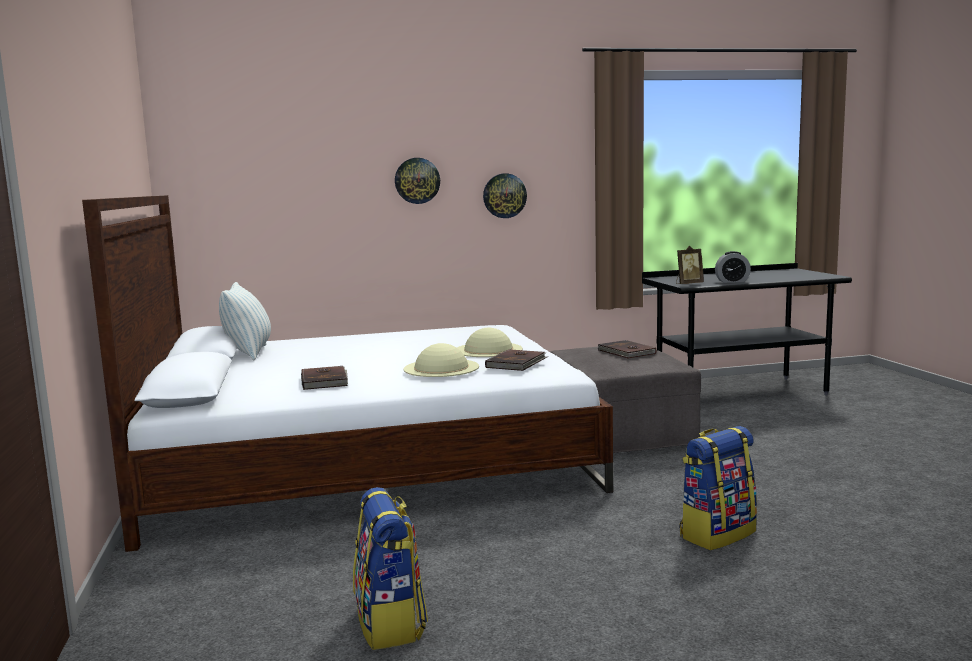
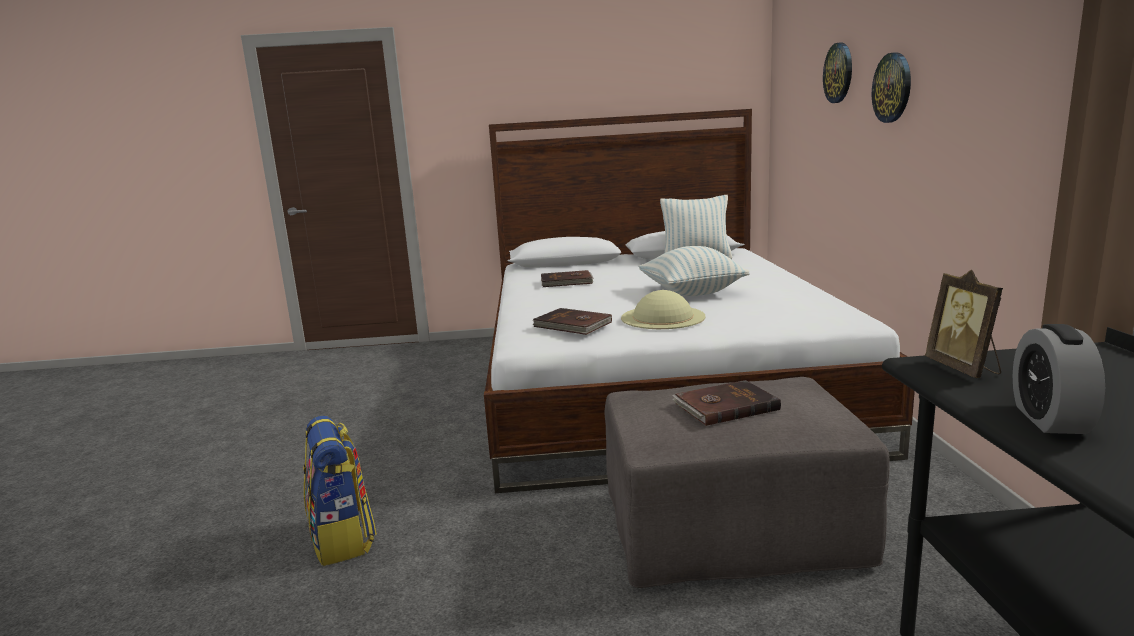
camera: 100 degrees right, 5 degrees up
(391, 623) = (348, 401): backpack -> none
(400, 350) = (692, 292): none -> pillow
(441, 368) = (574, 303): beige hat -> none
(504, 195) = (972, 112): wall clock -> wall clock (839, 73)

